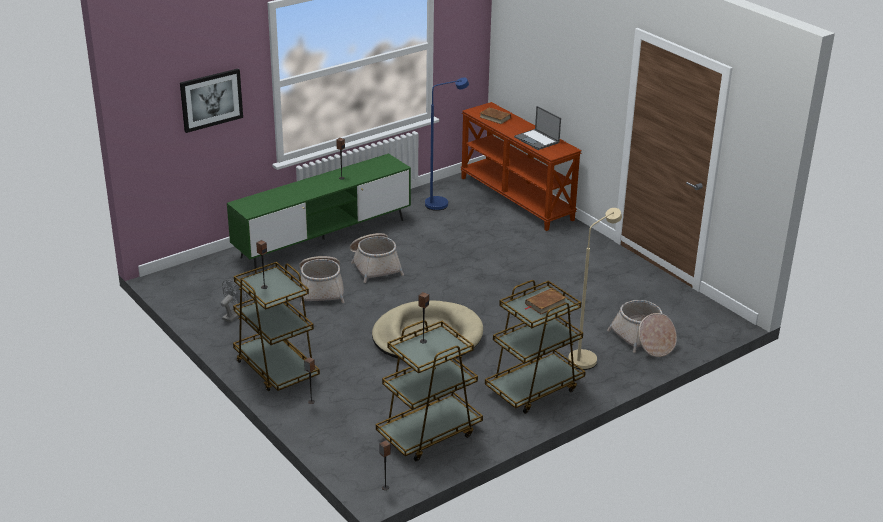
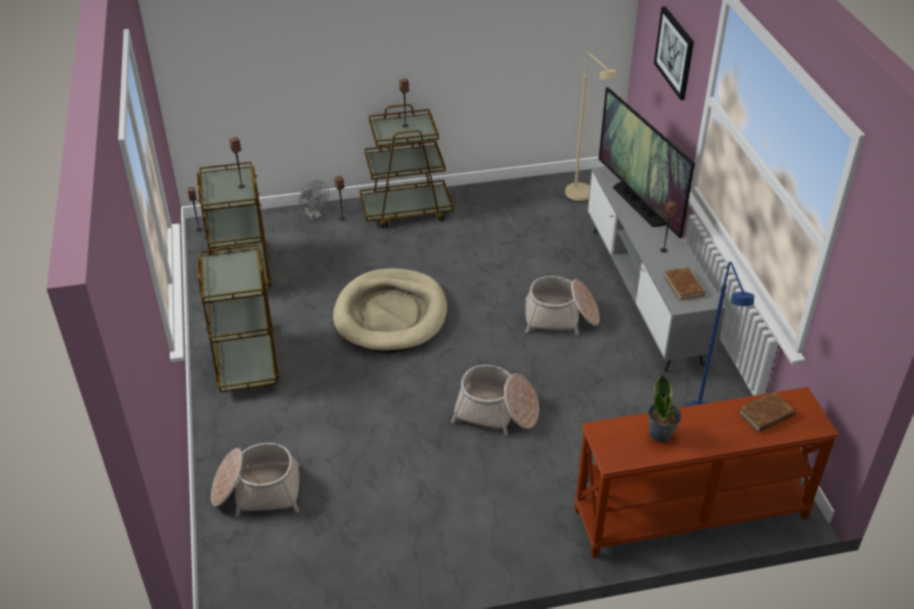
camera: 115 degrees right, 10 degrees up
(234, 315) = (513, 204): grey fan -> grey fan (314, 215)
(289, 193) = (639, 204): none -> television
(321, 289) = (531, 267): basket -> basket (496, 412)
(323, 239) = (643, 293): green tv stand -> grey tv stand
(537, 140) = (661, 434): laptop -> potted plant
(545, 303) = (231, 279): brown book -> brown book (683, 286)
(587, 357) = (263, 423): beige floor lamp -> beige floor lamp (582, 198)

